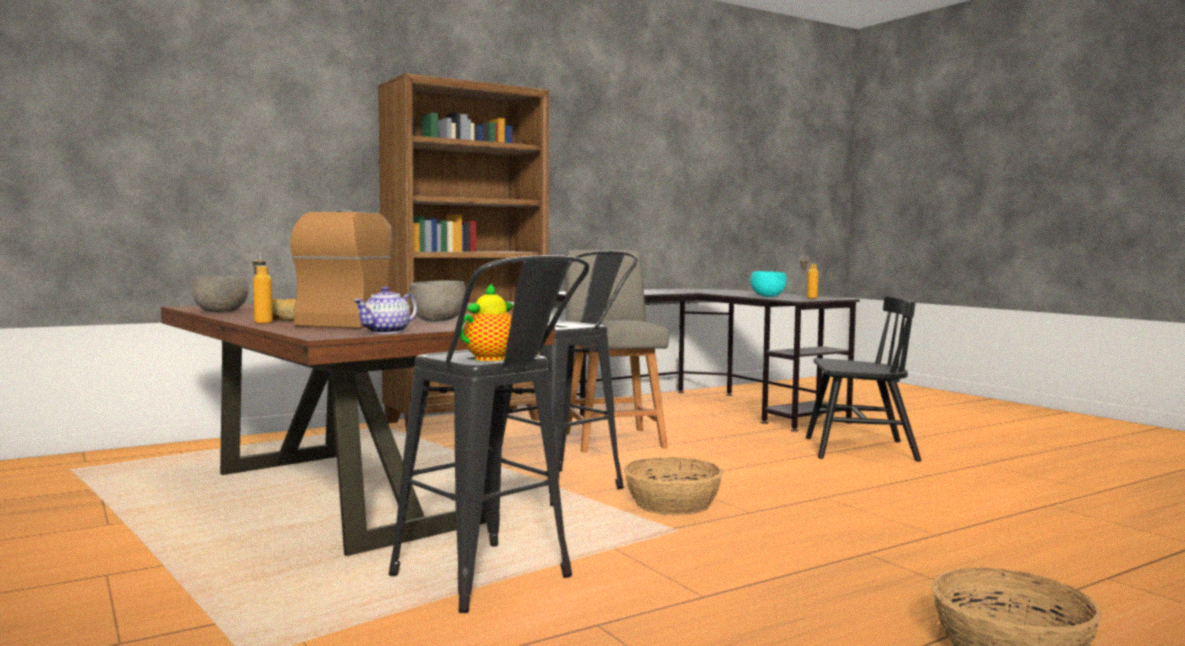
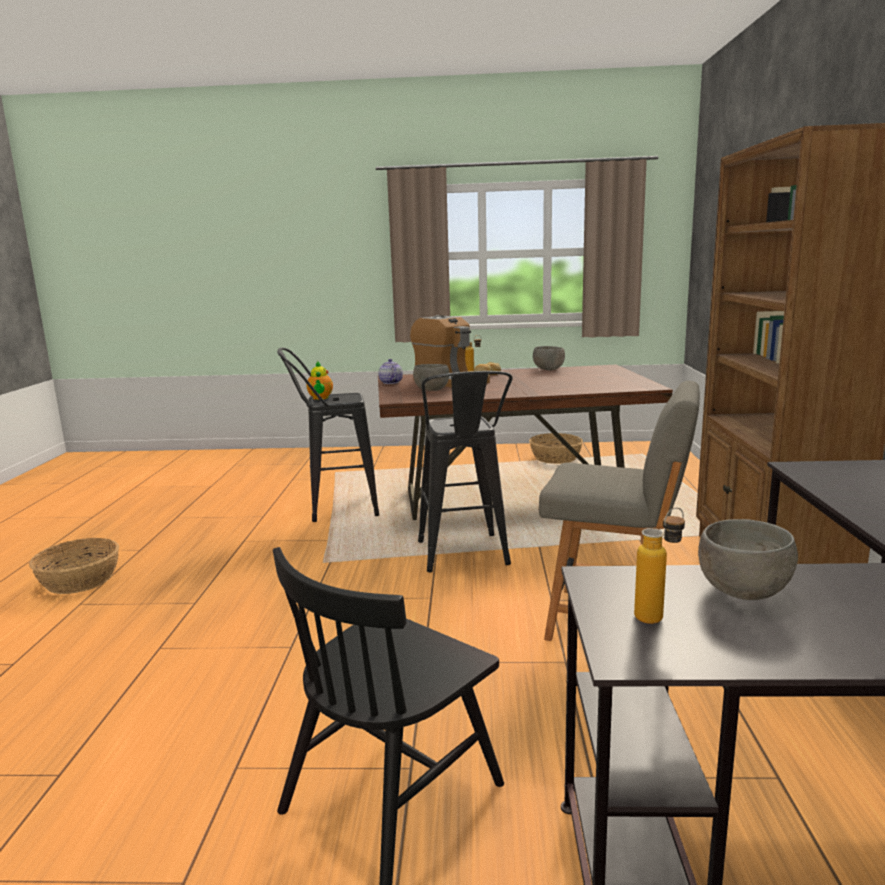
camera: 125 degrees right, 10 degrees up
(671, 504) = (371, 578): basket -> basket (556, 458)
(767, 296) = (742, 591): turquoise bowl -> grey bowl

